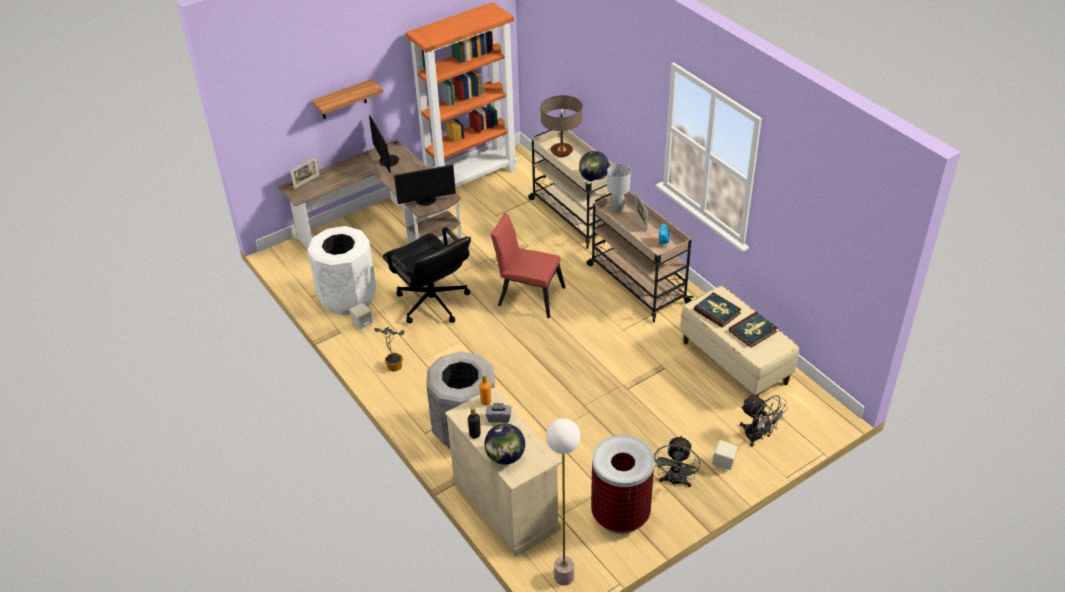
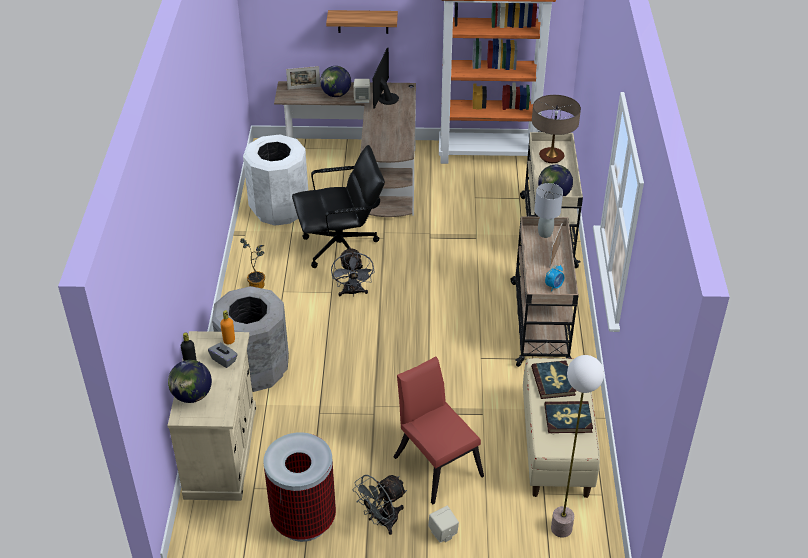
camera: 35 degrees right, 0 degrees up
(341, 175) = (336, 94): none -> globe
(362, 324) = (268, 237): beige speaker -> beige speaker (362, 99)
(426, 200) = (381, 147): monitor -> none
(432, 303) = (341, 248): black office chair -> black office chair turned 105 degrees counterclockwise
(527, 295) = (429, 282): red chair -> red chair (436, 462)
(564, 576) = (203, 542): floor lamp -> floor lamp (561, 528)
(758, 436) = (503, 529): grey fan -> grey fan (353, 292)

